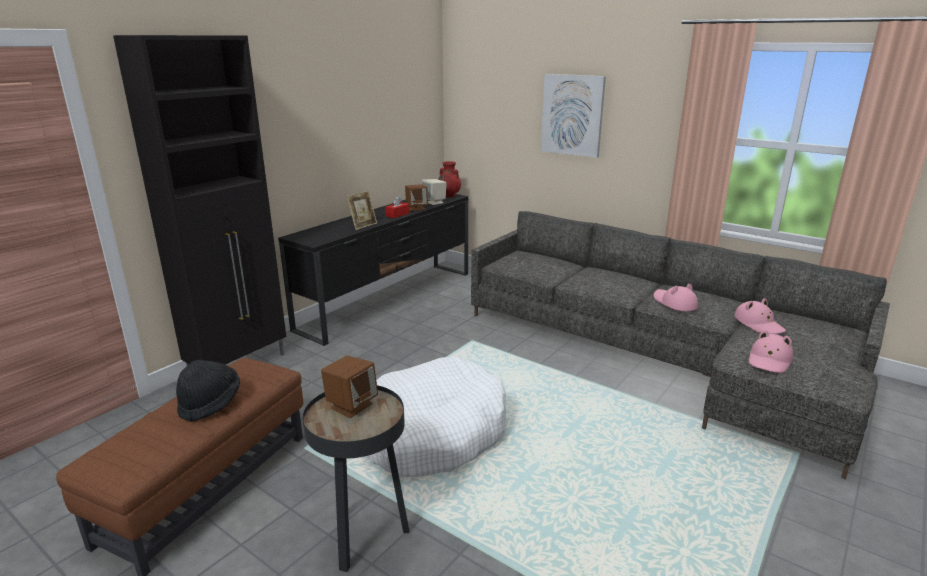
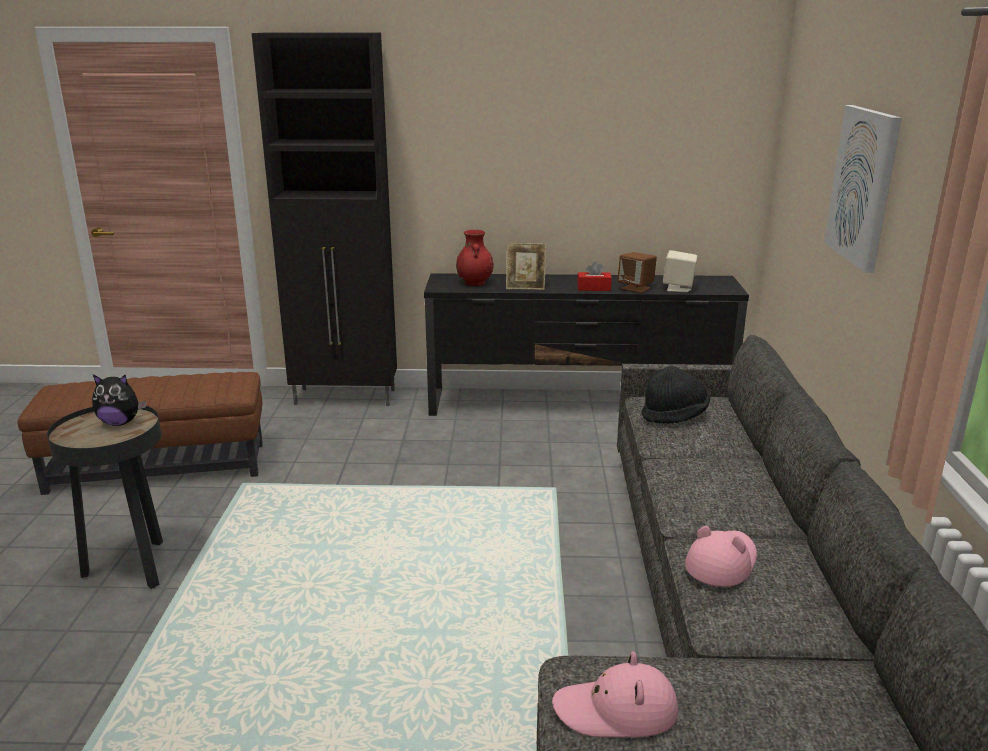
camera: 55 degrees right, 0 degrees up
(210, 403) = (155, 388): black hat -> black hat (674, 416)
(351, 405) = (120, 422): brown speaker -> plush toy
(432, 433) = (326, 539): white dog bed -> none
(449, 195) = (726, 286): red vase -> red vase (475, 283)
(759, 324) = (769, 674): pink hat -> none

